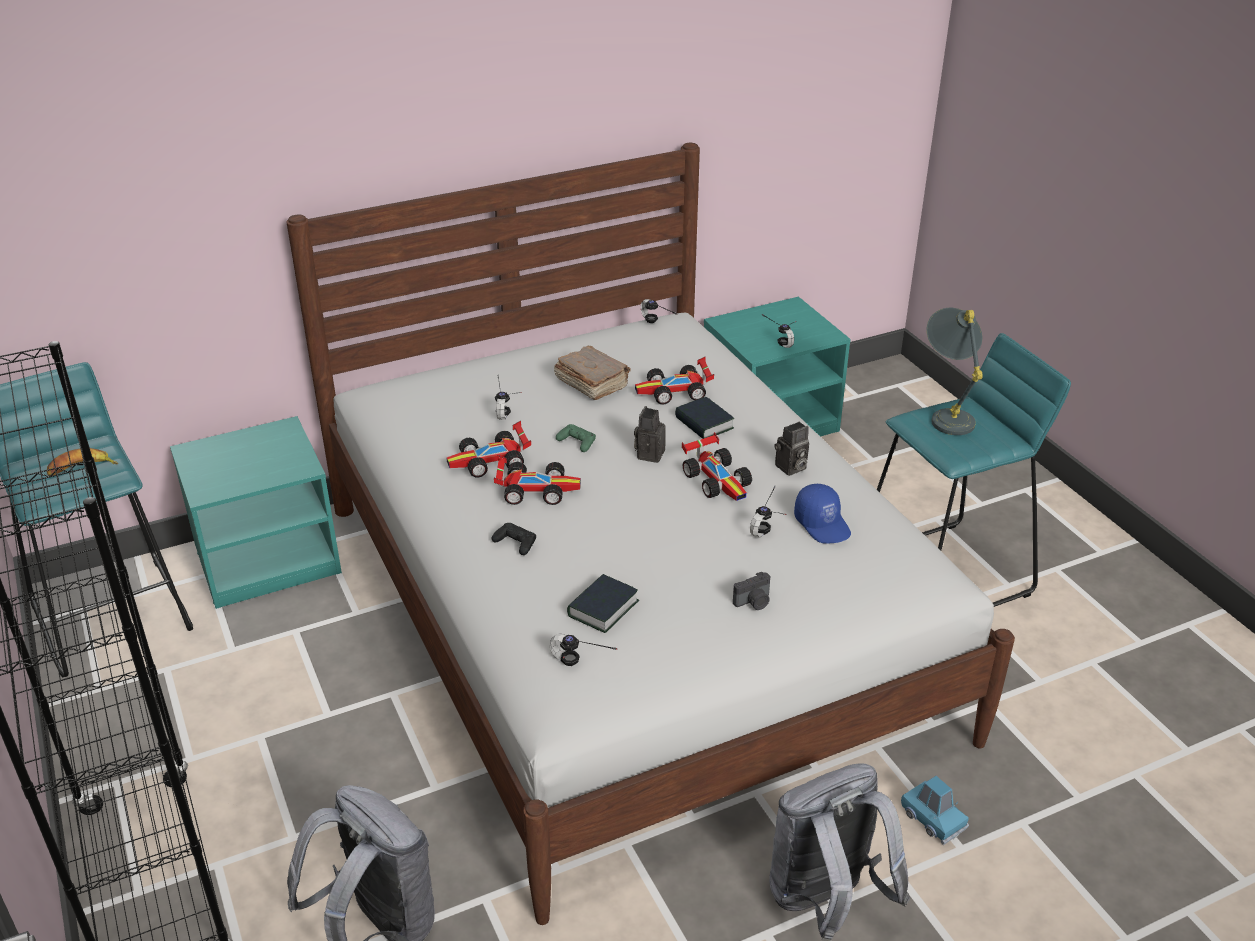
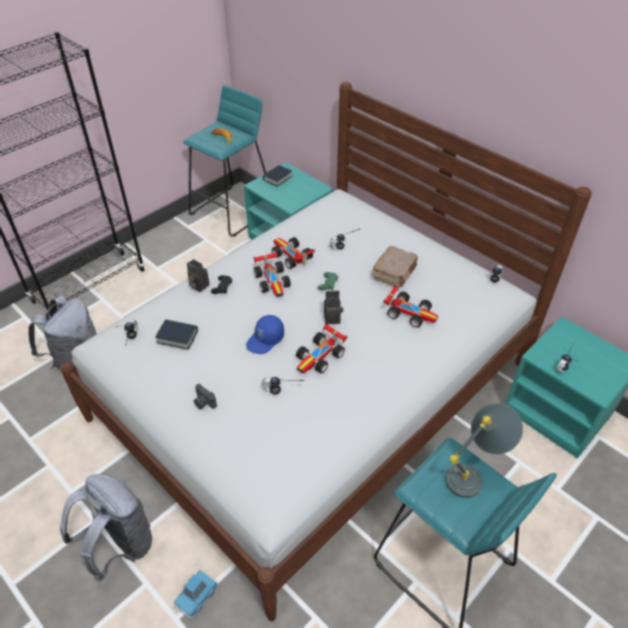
camera: 70 degrees right, 10 degrees up
(675, 392) = (409, 312): toy car -> toy car turned 150 degrees clockwise
(704, 423) = (381, 335): book -> book (277, 178)
(790, 468) = (353, 391): camera -> camera (198, 286)
(823, 524) = (296, 422): blue cap -> blue cap (265, 340)

